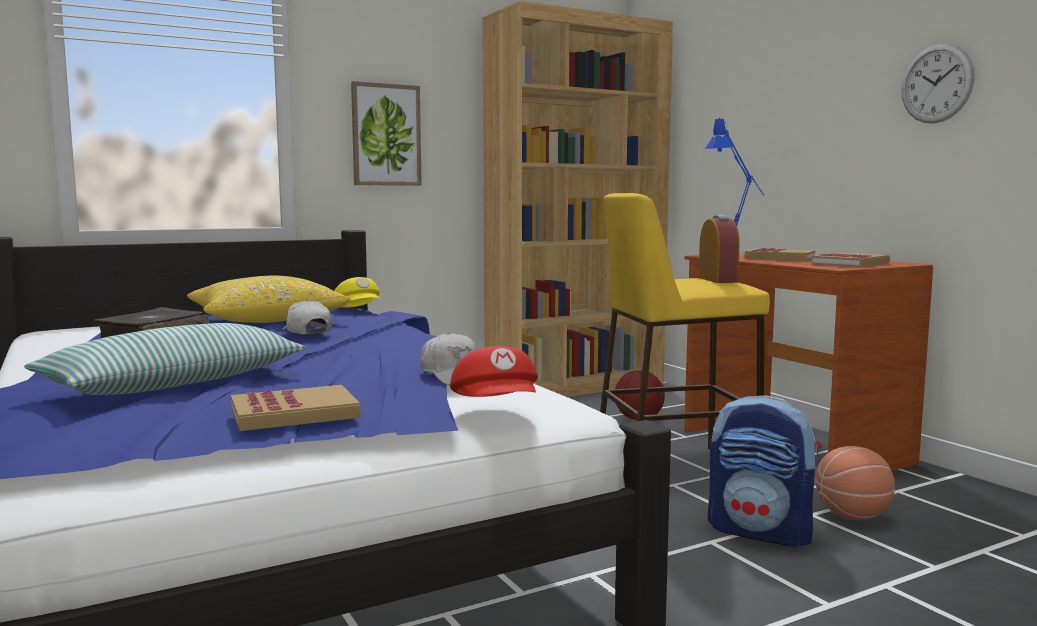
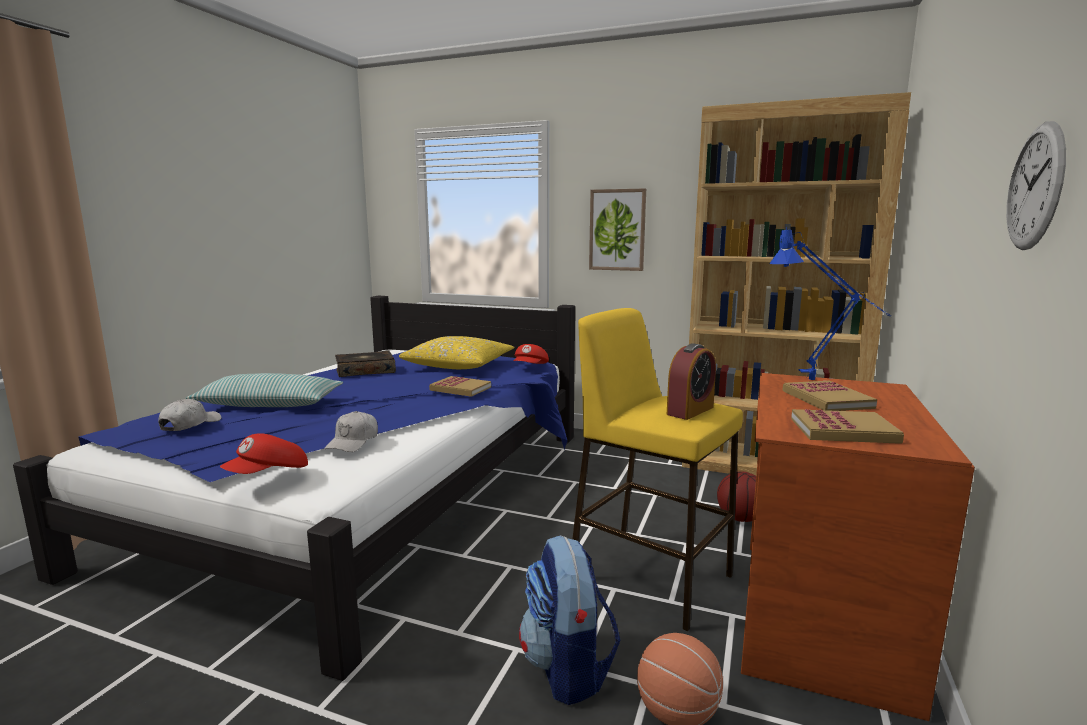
camera: 50 degrees right, 5 degrees up
(294, 413) = (209, 442): book -> book (460, 389)
(307, 332) = (429, 381): white cap -> white cap (190, 424)
(358, 310) = (530, 367): yellow cap -> red cap

